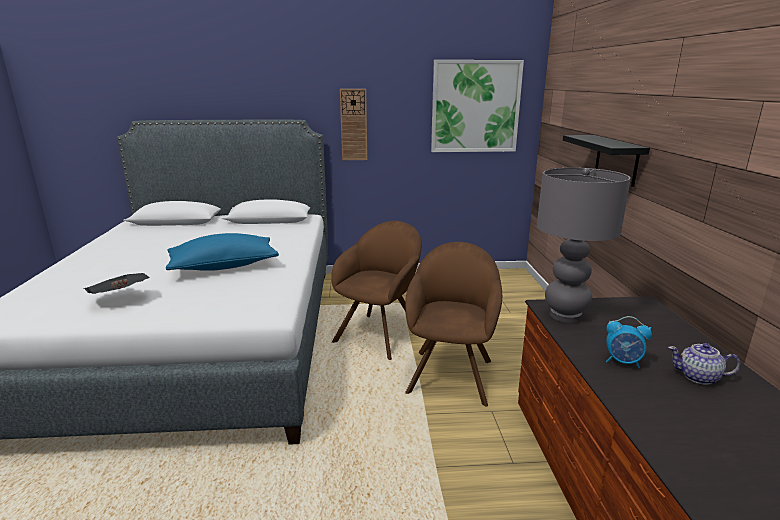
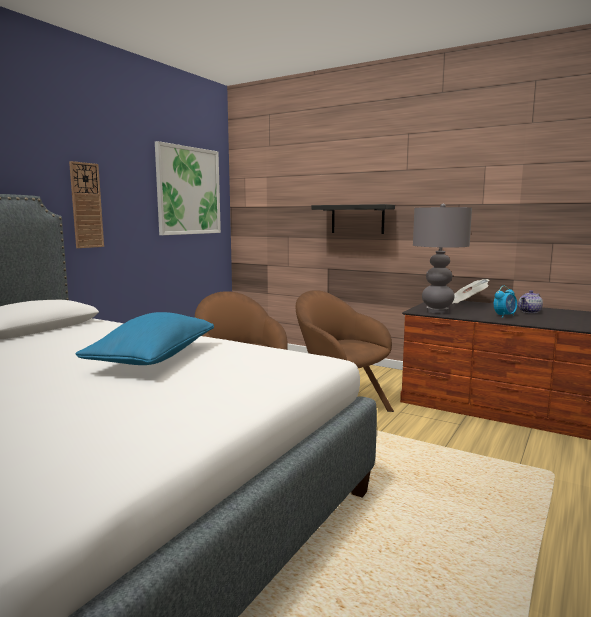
camera: 55 degrees left, 10 degrees down
(121, 298) = (157, 406): newspaper -> newspaper (465, 303)

